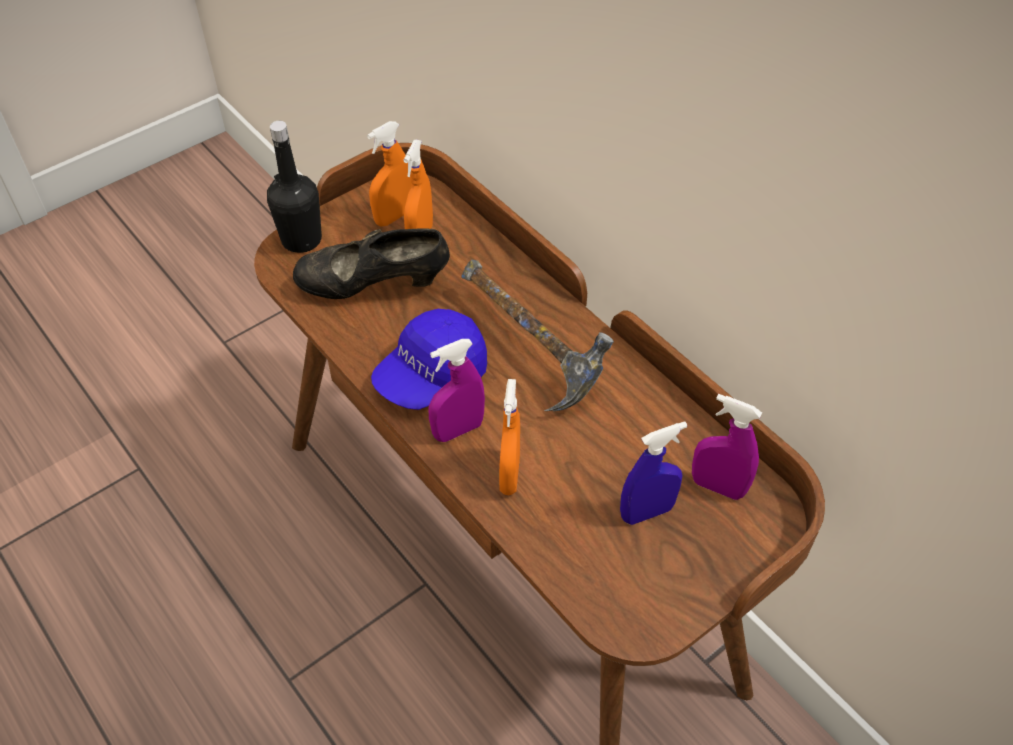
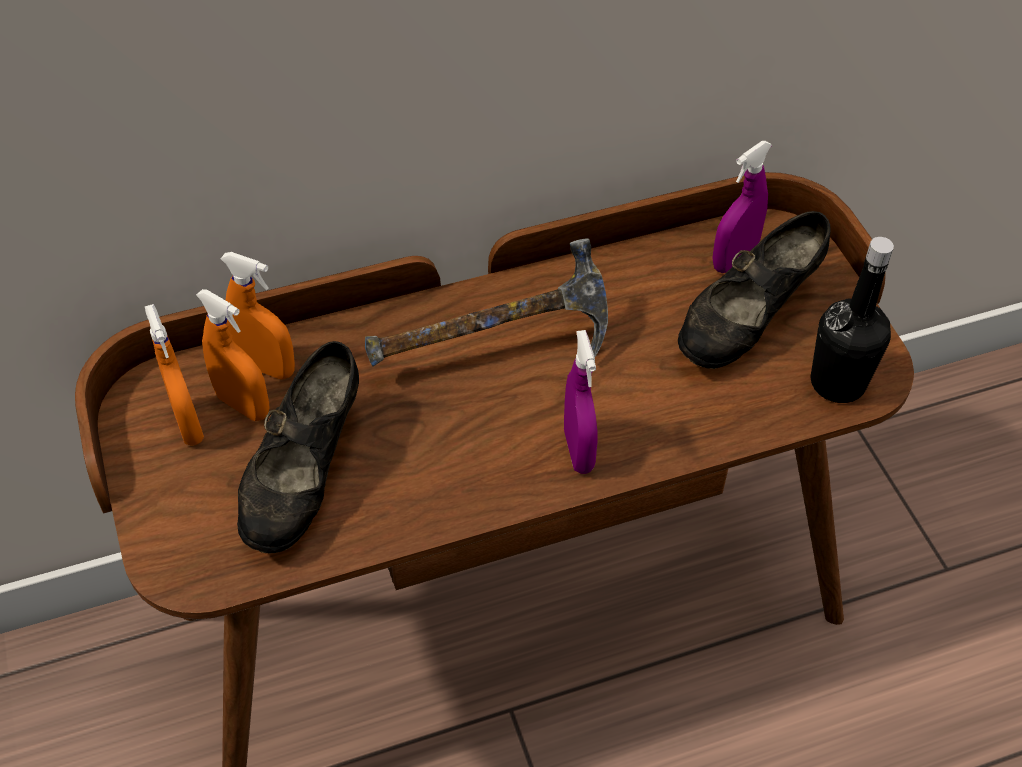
camera: 70 degrees left, 0 degrees up
(301, 239) = (166, 541): black bottle -> black bottle (837, 383)
(431, 375) = (484, 454): blue cap -> none
(509, 475) = (659, 420): orange spray bottle -> orange spray bottle (267, 367)
(646, 512) = (746, 322): blue spray bottle -> black shoe

